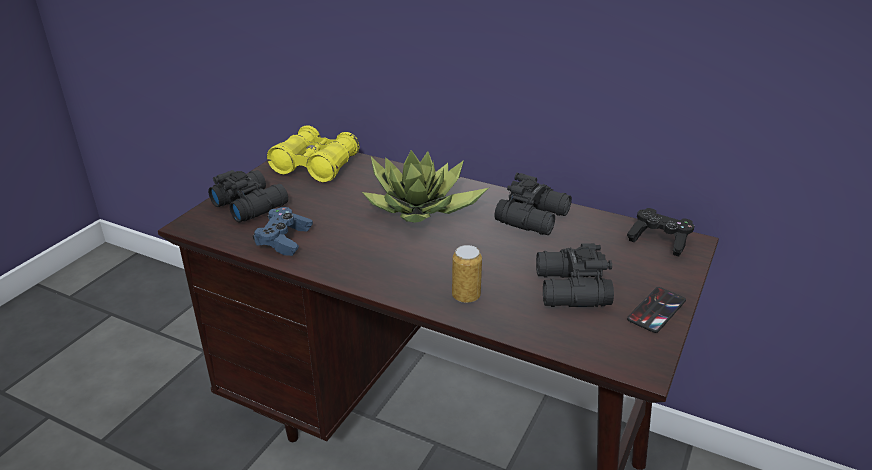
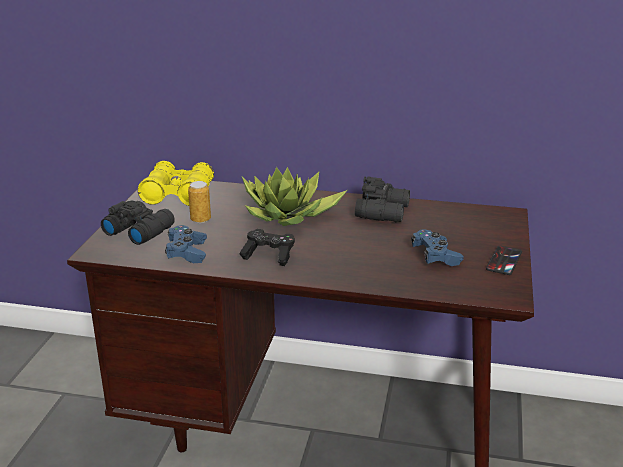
camera: 15 degrees left, 5 degrees down
(466, 296) = (359, 271): can -> can (200, 219)
(570, 290) = (435, 256): black binoculars -> blue game controller
(659, 240) = (485, 215): black game controller -> black game controller (269, 255)

